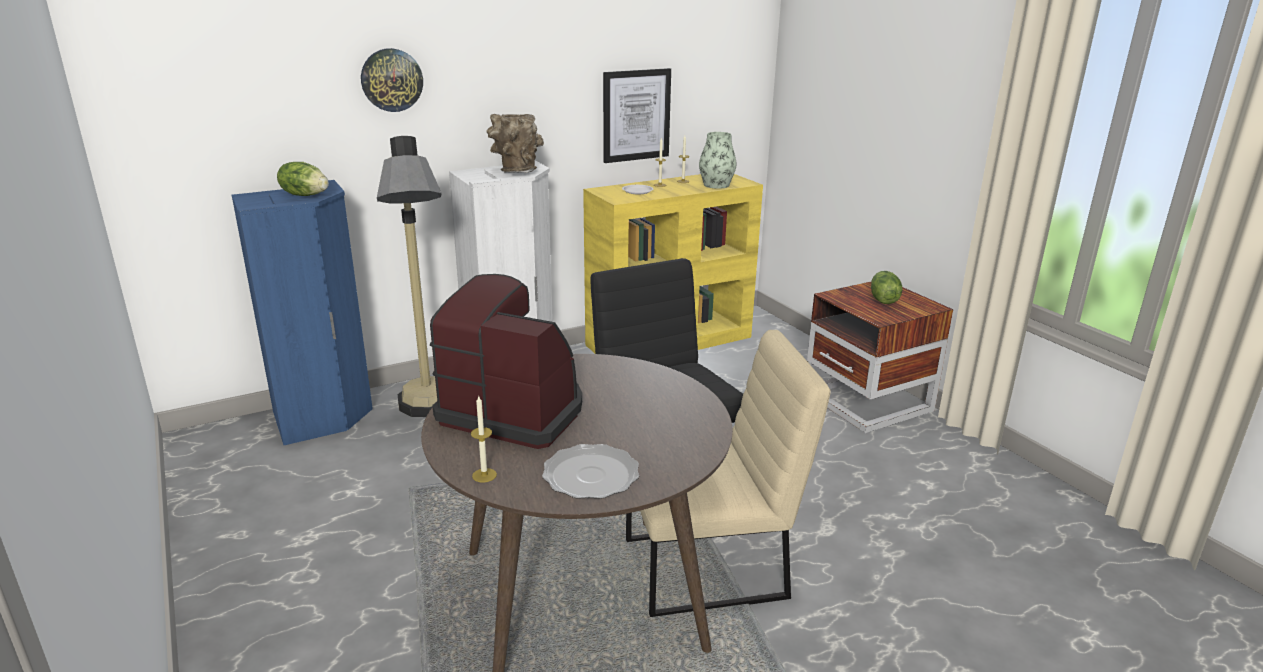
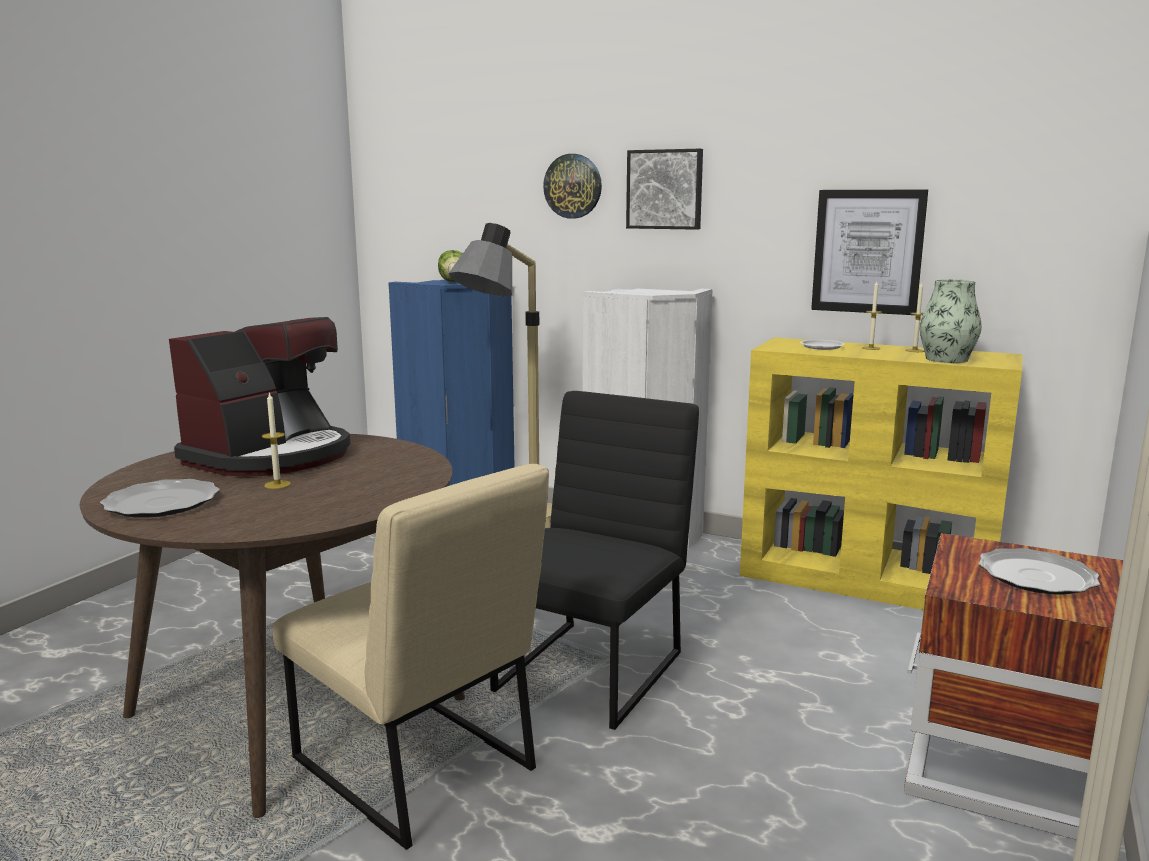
camera: 55 degrees right, 10 degrees down
(483, 78) = (665, 189): none -> picture
(484, 475) = (137, 474): candle -> candle (277, 485)
(514, 411) = (271, 456): coffee machine -> coffee machine turned 45 degrees clockwise
(515, 172) = (651, 291): brown vase -> none
(882, 300) = (1035, 576): lettuce -> plate

